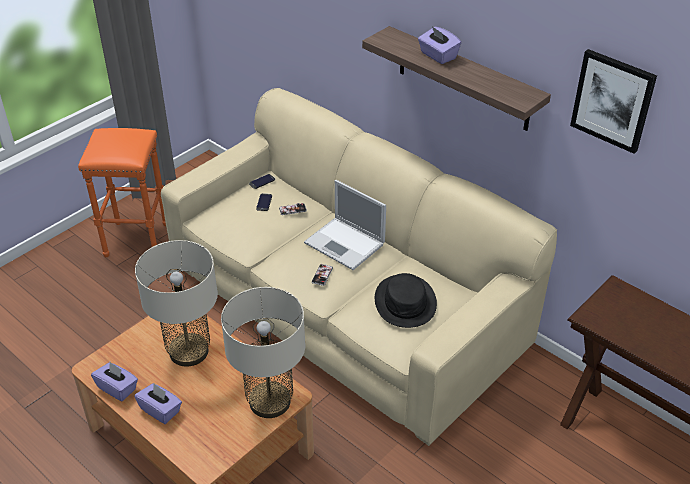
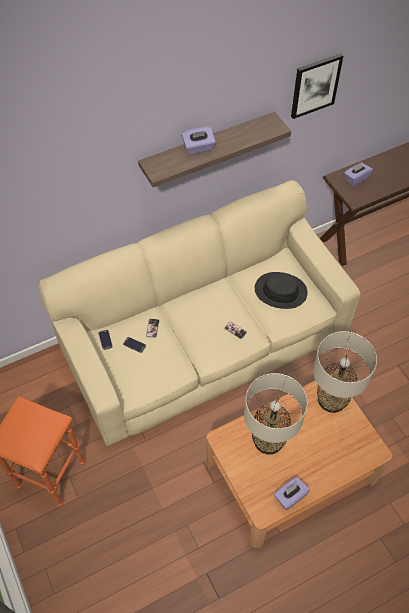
camera: 70 degrees left, 15 degrees up
(161, 410) = (320, 470): purple tissue box -> purple tissue box (356, 179)
(346, 244) = (208, 306): laptop -> none

